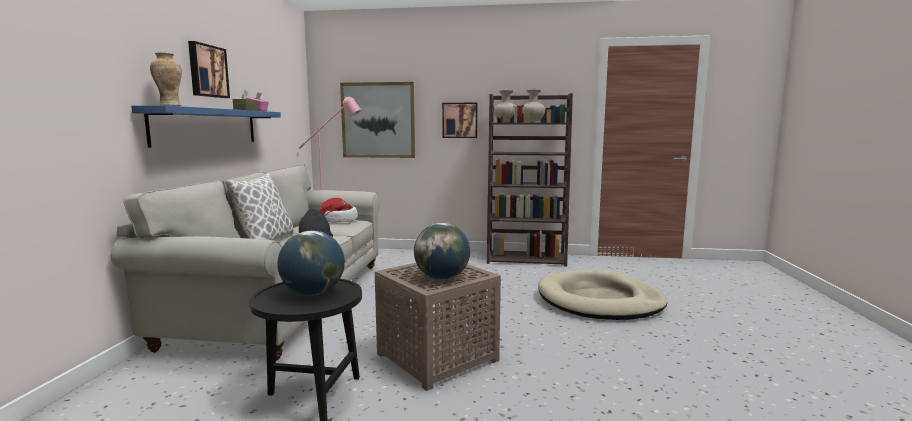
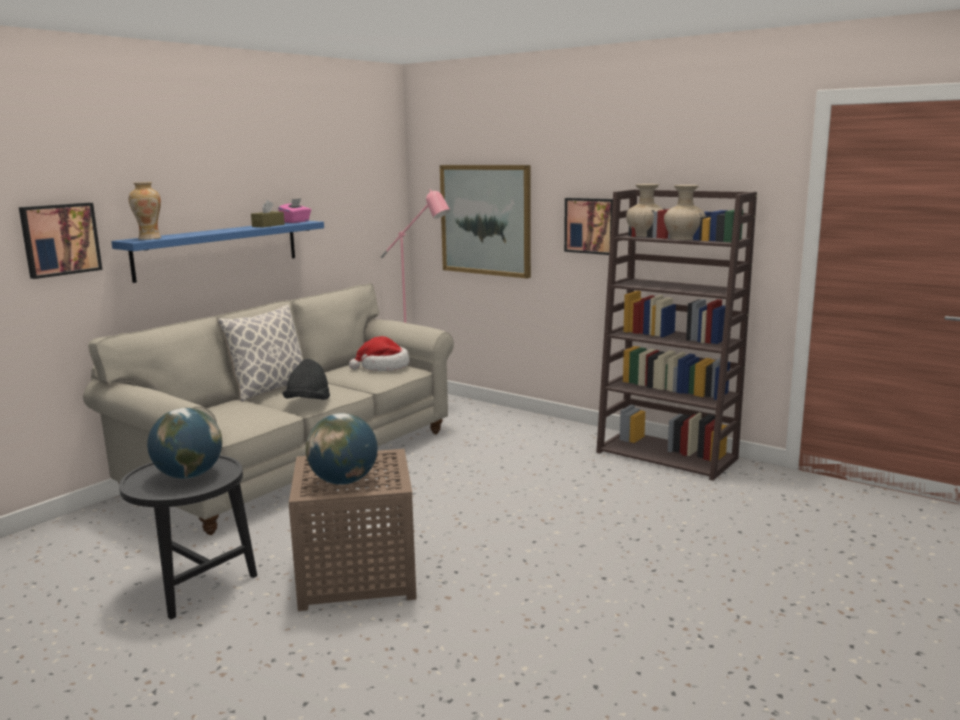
camera: 30 degrees right, 5 degrees up
(207, 71) = (219, 183): picture -> picture (60, 239)
(599, 301) = (673, 550): beige dog bed -> none

